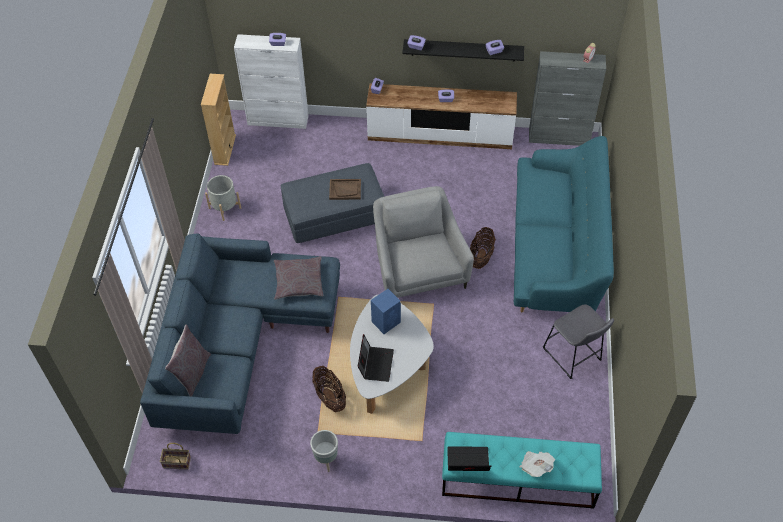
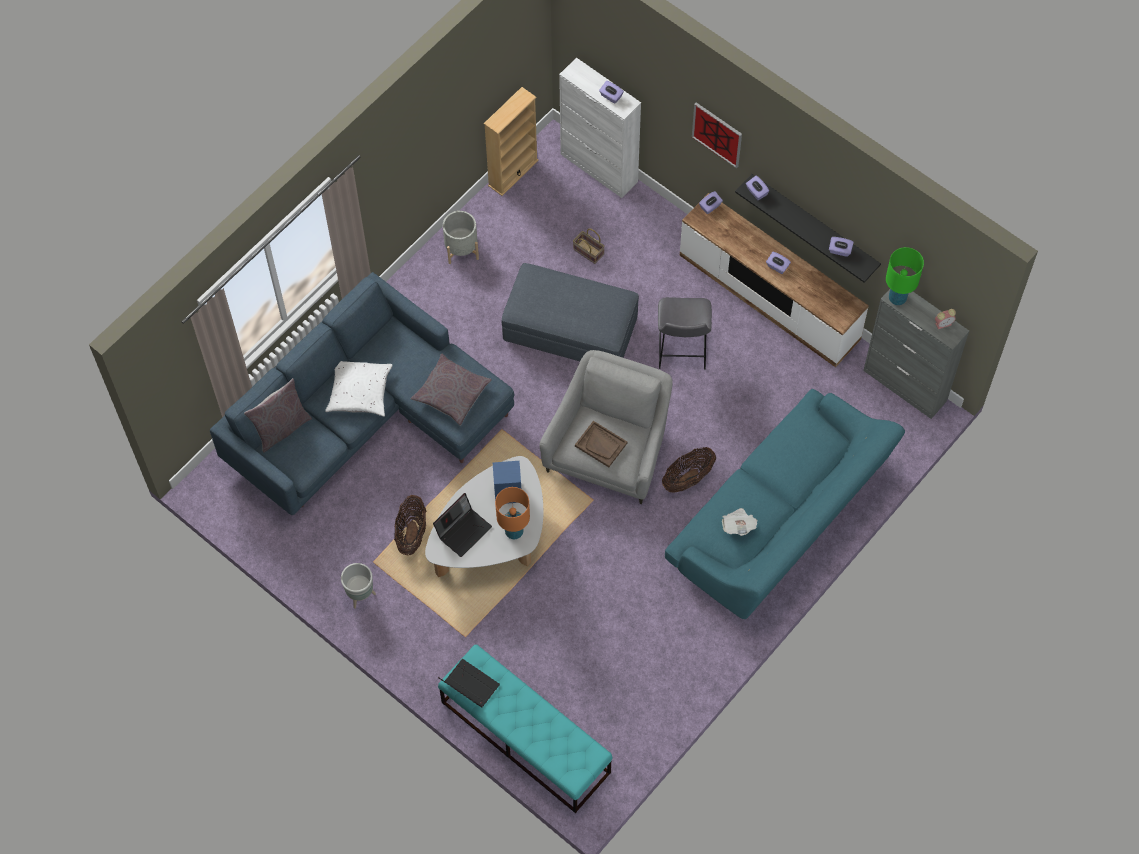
camera: 35 degrees right, 10 degrees up
(176, 463) = (222, 506): basket -> basket (587, 252)
(232, 317) = (359, 392): none -> white pillow
(345, 190) = (583, 313): brown tray -> brown tray (601, 444)
(369, 22) = (717, 134): none -> picture
(411, 344) = (514, 532): none -> orange table lamp
(536, 466) = (530, 733): newspaper -> newspaper (738, 526)
(549, 59) = (897, 298): none -> green table lamp
(573, 356) = (690, 651): grey stool -> grey stool (681, 350)

